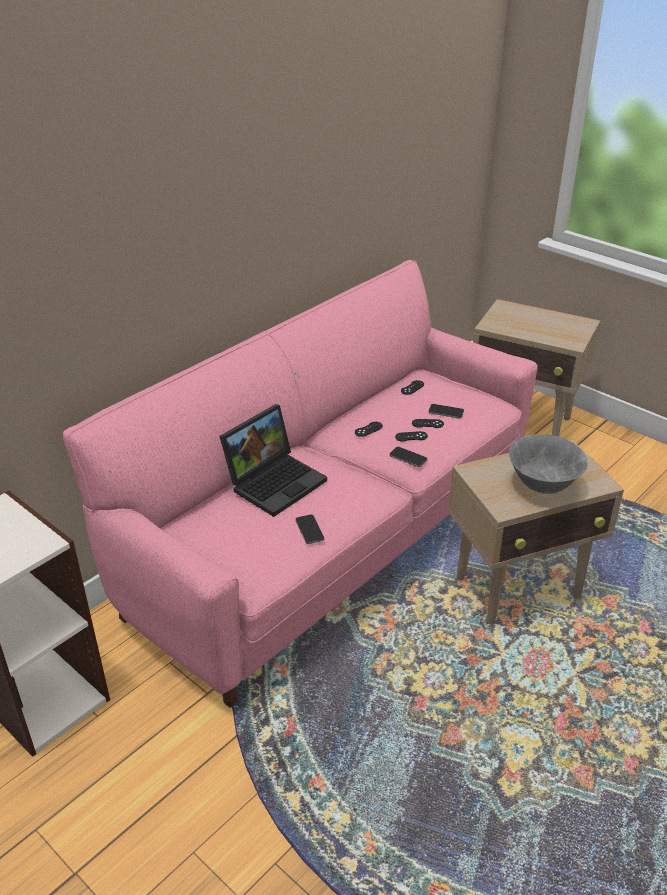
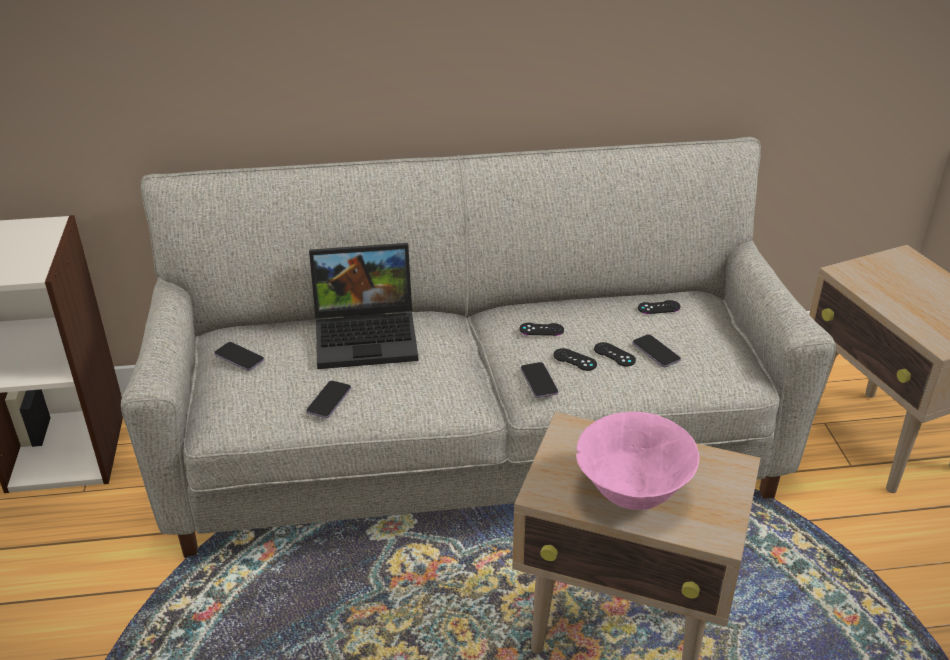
camera: 40 degrees right, 0 degrees up
(211, 537) = (239, 358): none -> phone
(332, 540) = (475, 453): pink sofa -> grey sofa
(543, 486) = (632, 494): grey bowl -> pink bowl

